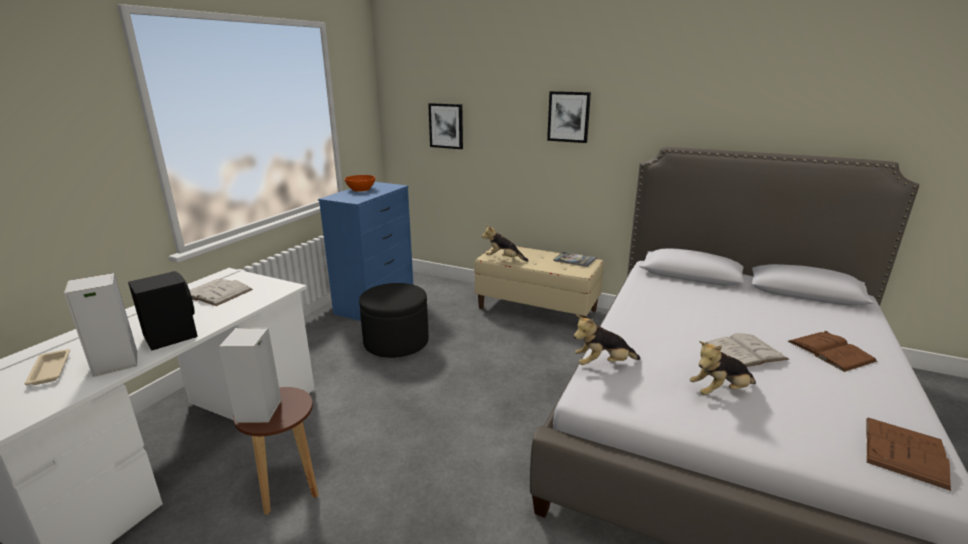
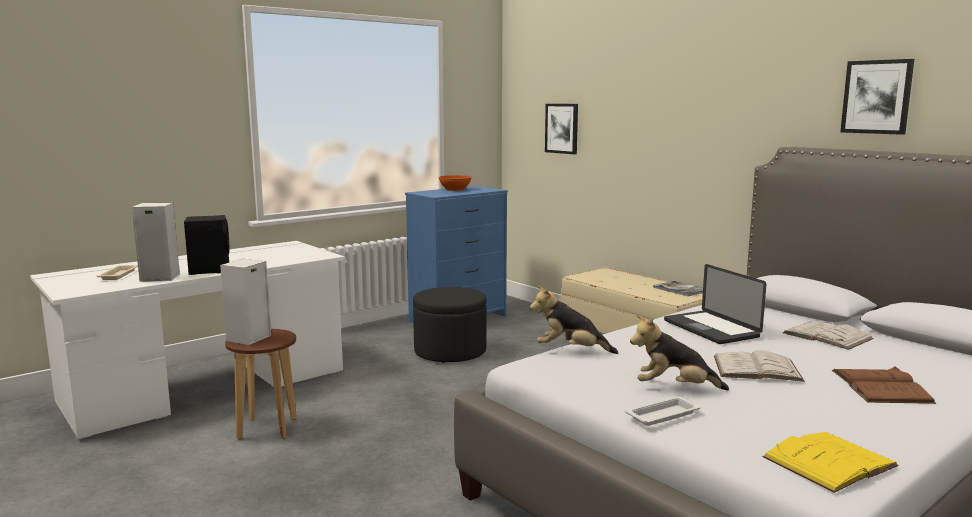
camera: 25 degrees right, 10 degrees down
(216, 292) = (269, 252): white book -> white book (827, 336)
(503, 259) = (594, 280): plush toy -> none
(568, 117) = (683, 114): picture -> picture (877, 97)
(667, 311) = (710, 329): none -> laptop
(752, 430) = (663, 415): none -> white tray
(904, 451) = (829, 461): brown book -> yellow book

